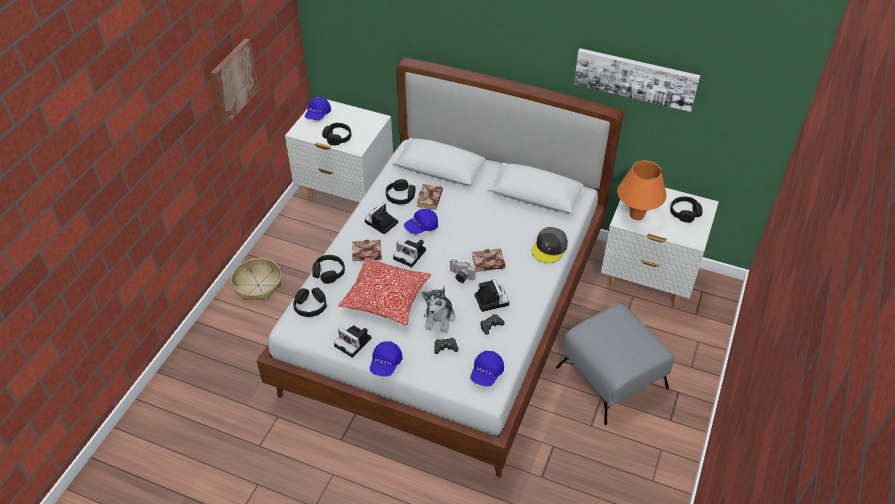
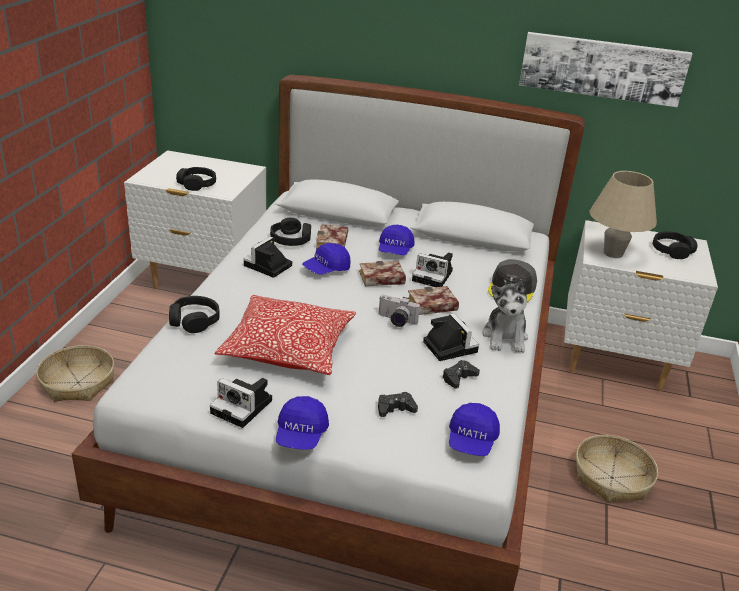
camera: 10 degrees left, 15 degrees down
(234, 81) = (54, 68): picture -> none
(310, 306) = (167, 361): black headphones -> none
(318, 114) = (169, 164): blue cap -> blue cap (395, 250)
(365, 254) = (249, 298): book -> book (380, 279)
(411, 254) = (317, 298): camera -> camera (434, 276)
(439, 318) = (376, 371): plush toy -> plush toy (505, 337)
(611, 378) = (612, 478): grey ottoman -> basket
(637, 215) = (613, 253): orange table lamp -> beige table lamp

